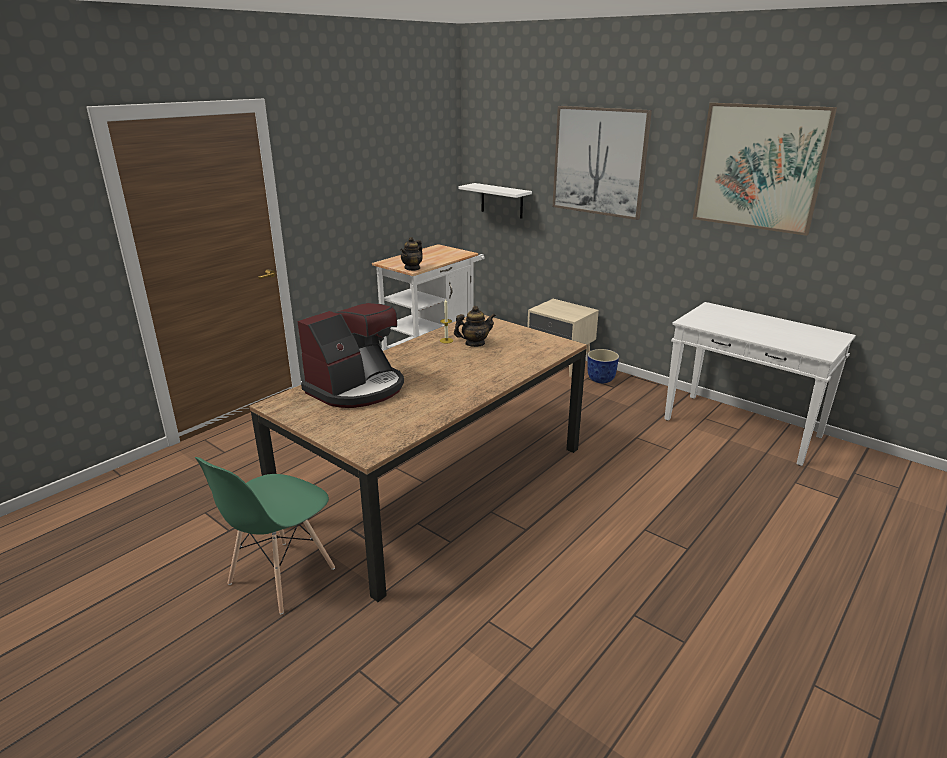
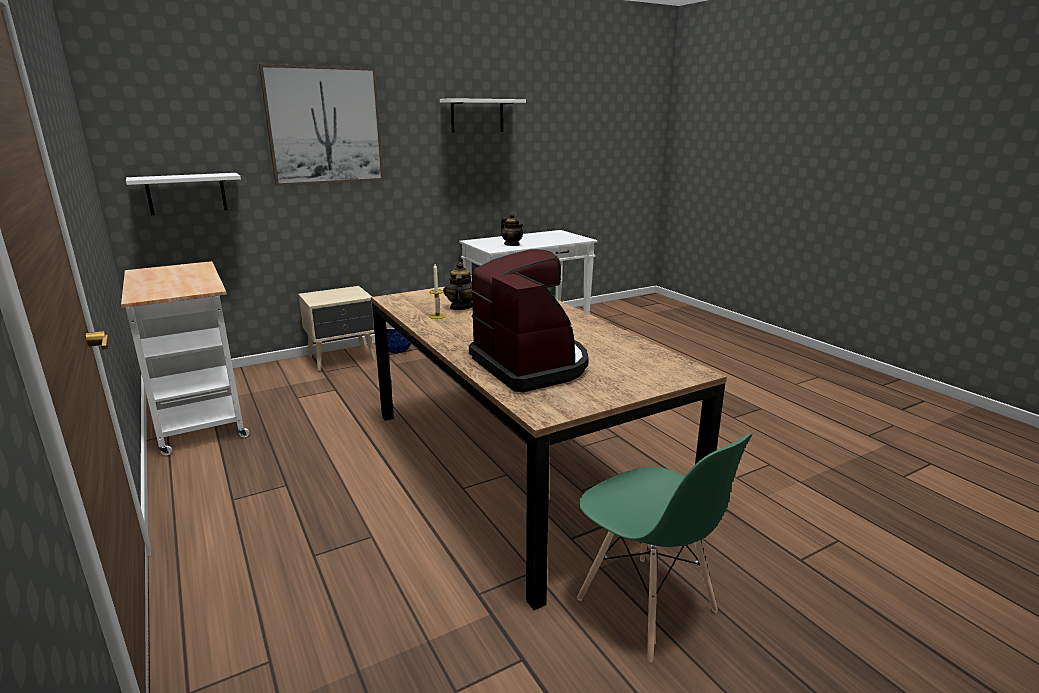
camera: 70 degrees left, 5 degrees down
(412, 268) = (203, 288): teapot -> teapot (512, 245)
(759, 167) = (477, 115): picture -> white shelf

